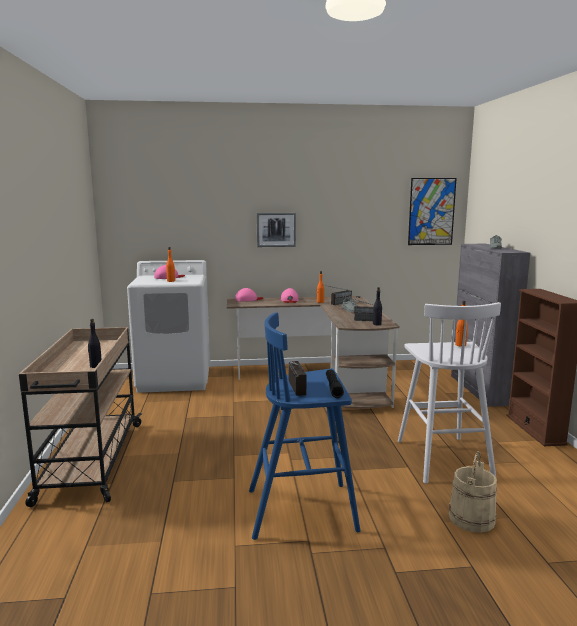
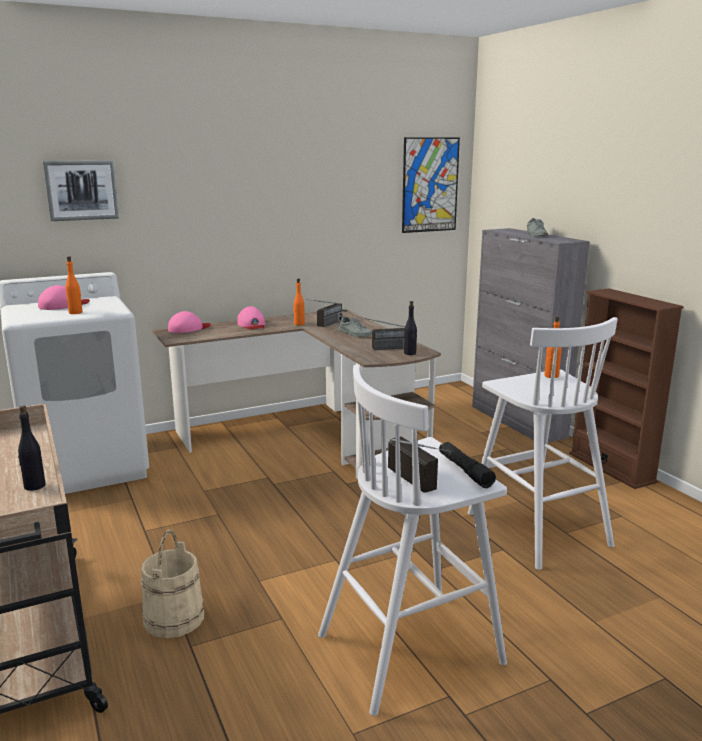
camera: 20 degrees left, 5 degrees up
(276, 229) = (221, 218): picture -> picture (81, 190)
(303, 510) = (413, 648): blue stool -> white stool
(471, 518) = (621, 608): beige bucket -> beige bucket (173, 618)

